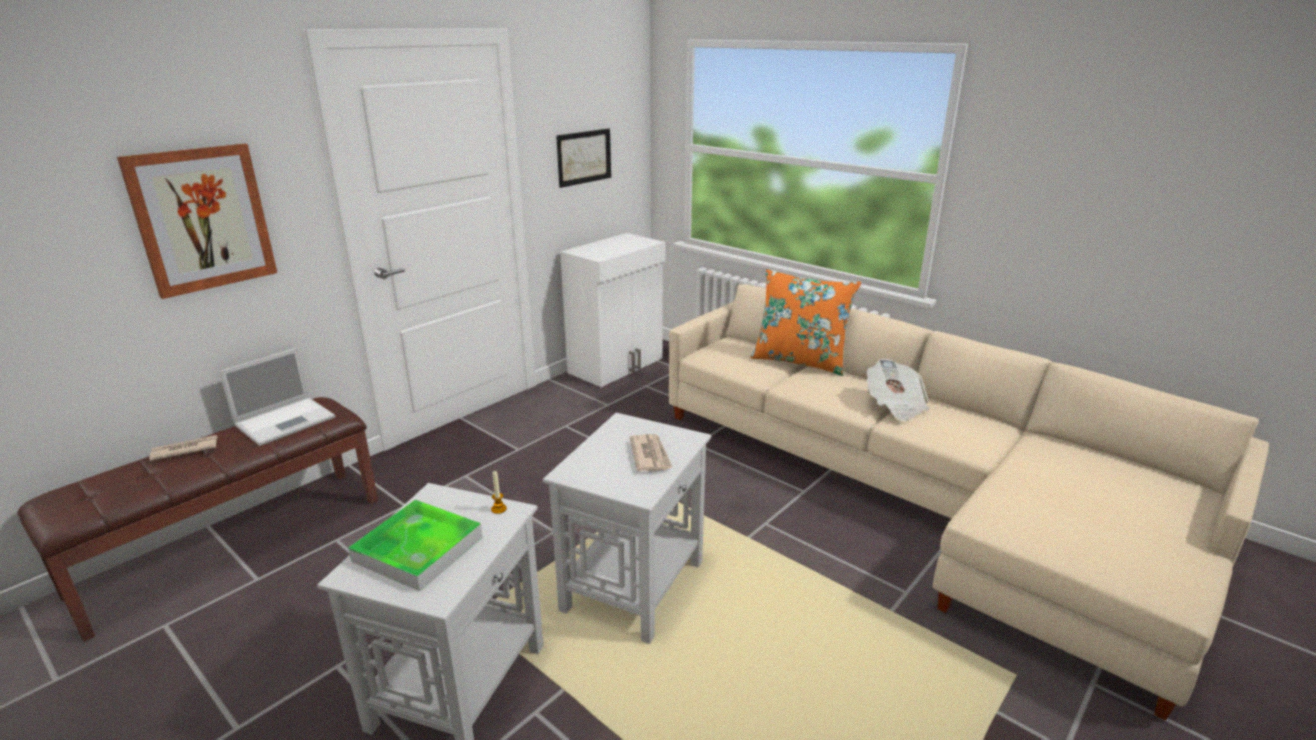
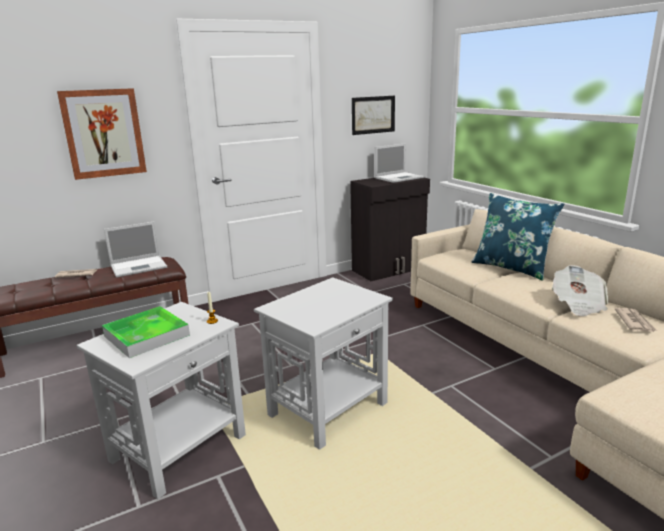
camera: 20 degrees right, 5 degrees down
(617, 365) = (389, 269): white cabinet -> black cabinet
(624, 242) = (399, 178): none -> laptop
(650, 455) = (337, 304): newspaper -> newspaper (634, 322)
(800, 361) = (512, 267): orange pillow -> blue pillow

